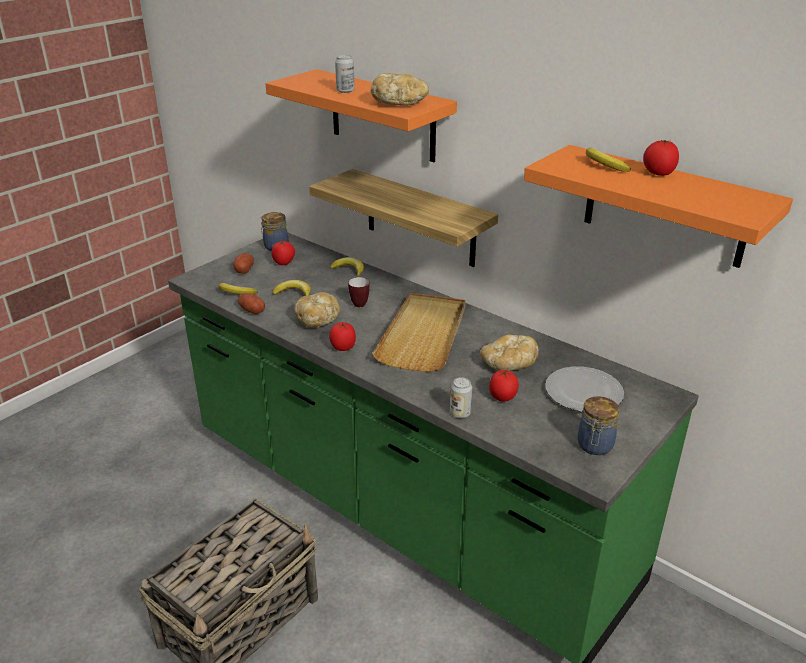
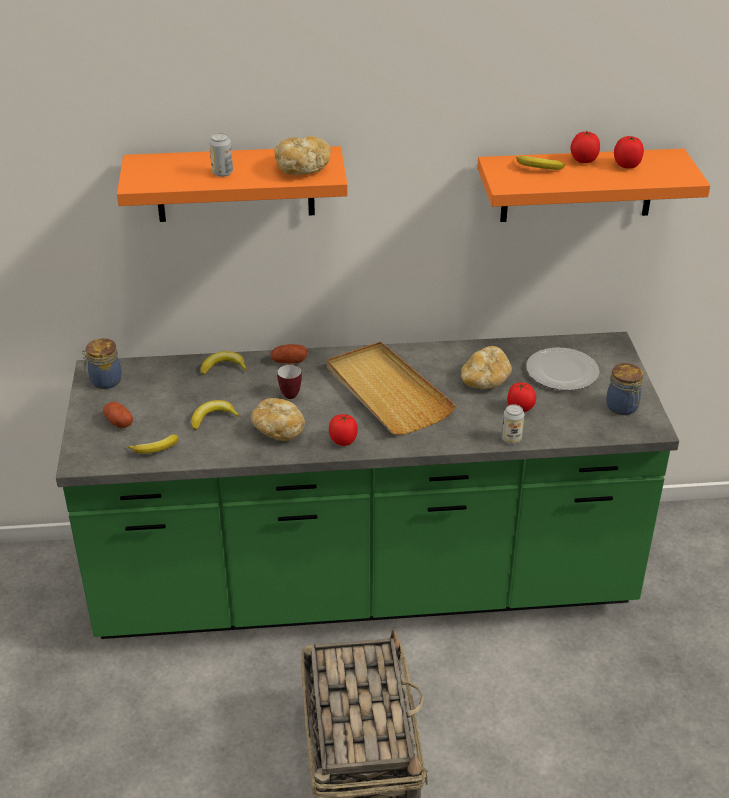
camera: 45 degrees left, 5 degrees up
(252, 310) = (203, 456): potato -> potato (289, 362)
(284, 263) = (147, 393): tomato -> tomato (627, 165)
(420, 218) = (297, 278): shelf -> none

